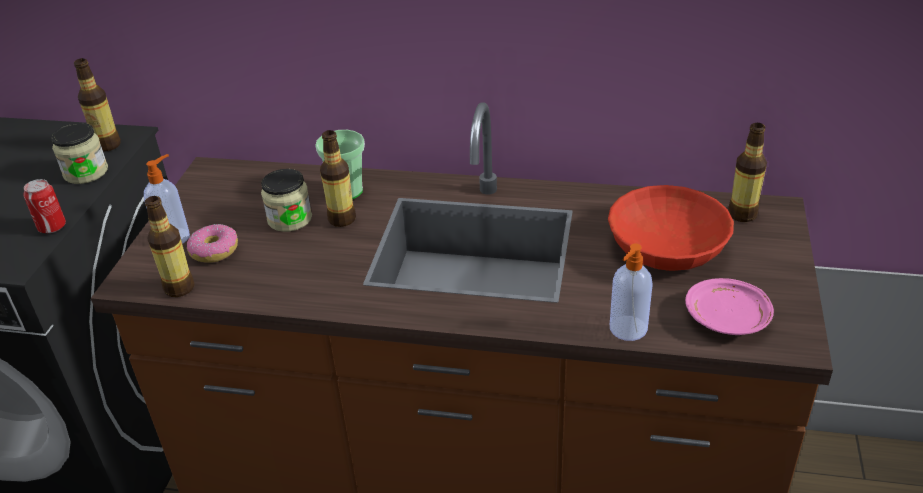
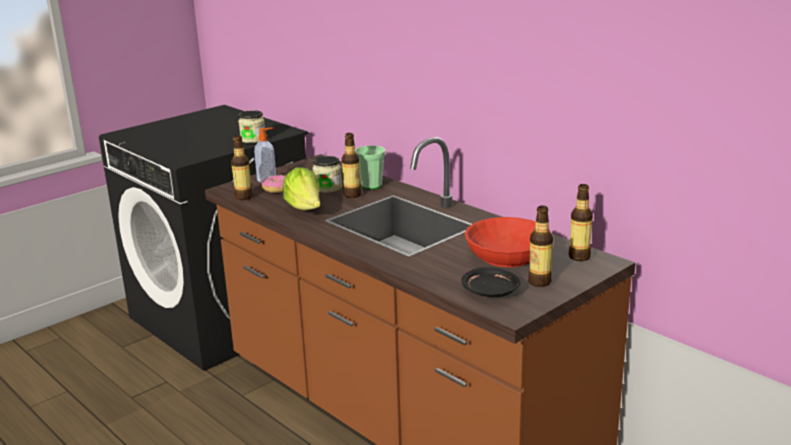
camera: 35 degrees right, 15 degrees down
(52, 227) = (212, 154): can -> none
(108, 145) = (276, 132): bottle -> bottle (539, 282)
(309, 274) = (305, 209): none -> lettuce
(627, 329) = (427, 277): soap dispenser -> none
(728, 318) = (490, 292): pink plate -> black plate

